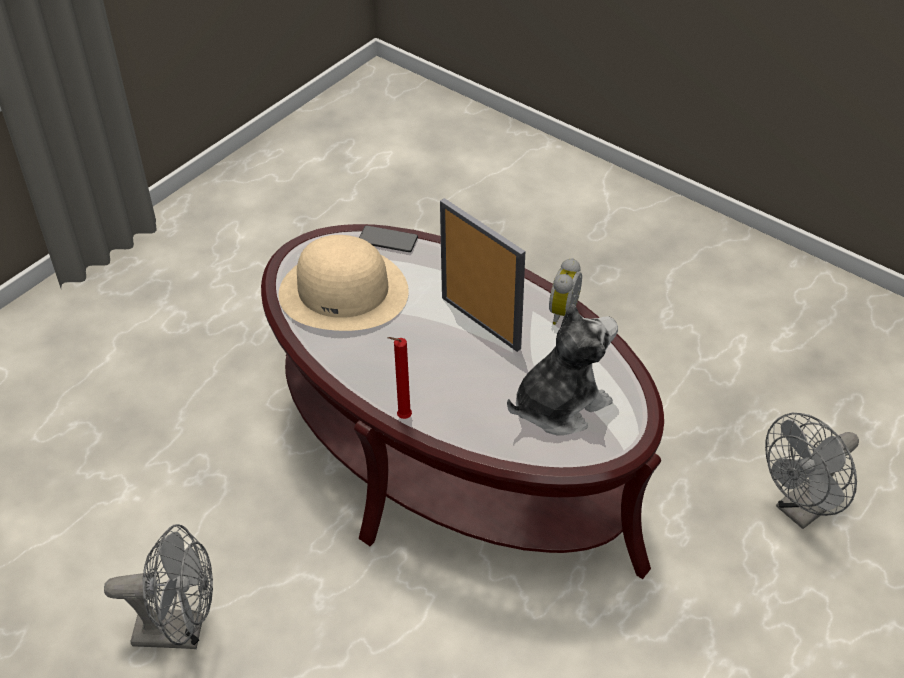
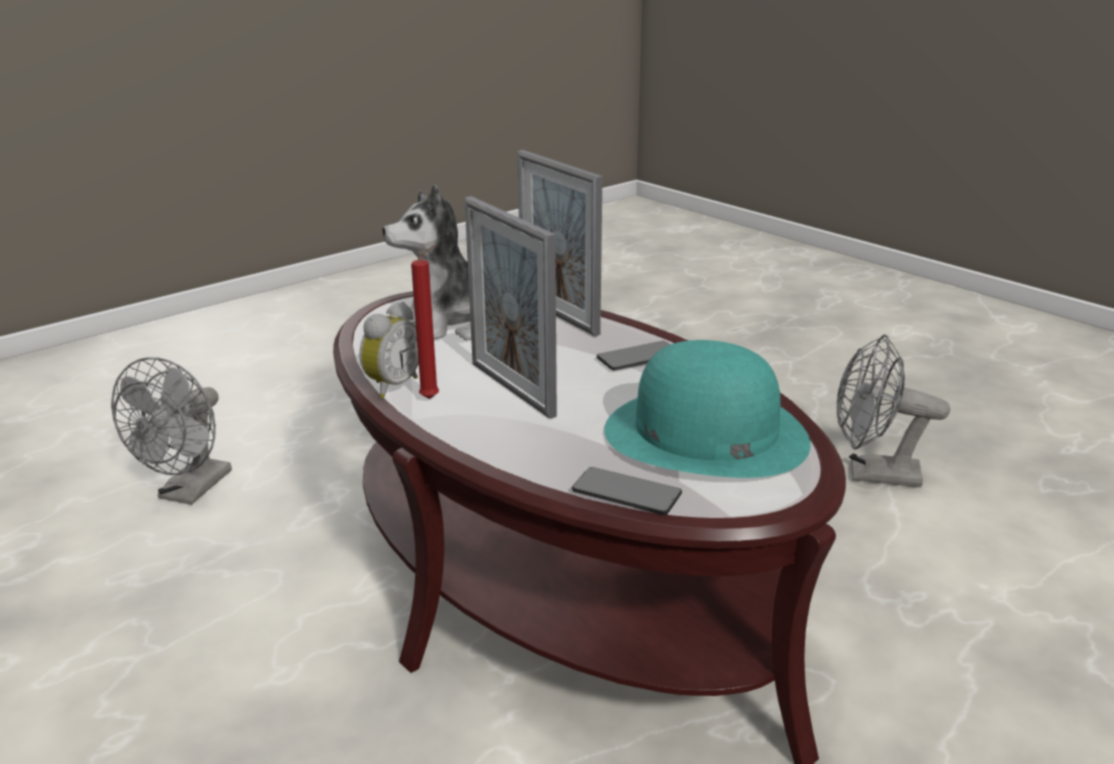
camera: 170 degrees left, 20 degrees down
(344, 291) = (704, 434): beige hat -> turquoise hat
(394, 372) = (639, 357): none -> phone
(402, 418) = (635, 328): red candle -> red candle (433, 398)
(474, 430) = (558, 315): none -> picture frame
(802, 510) = (189, 492): grey fan -> grey fan turned 135 degrees clockwise

